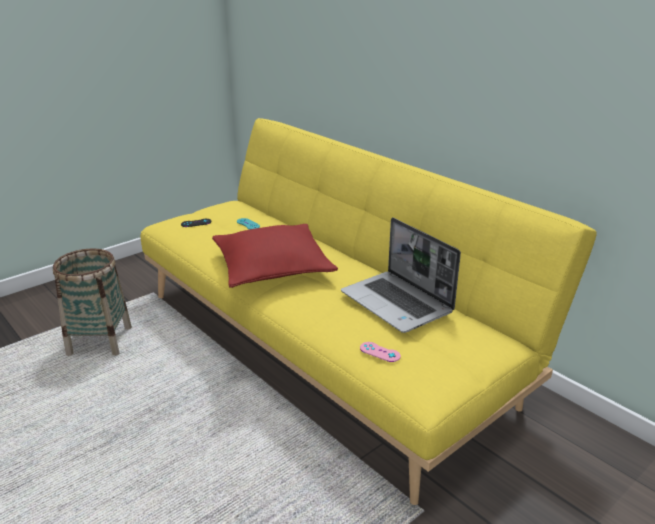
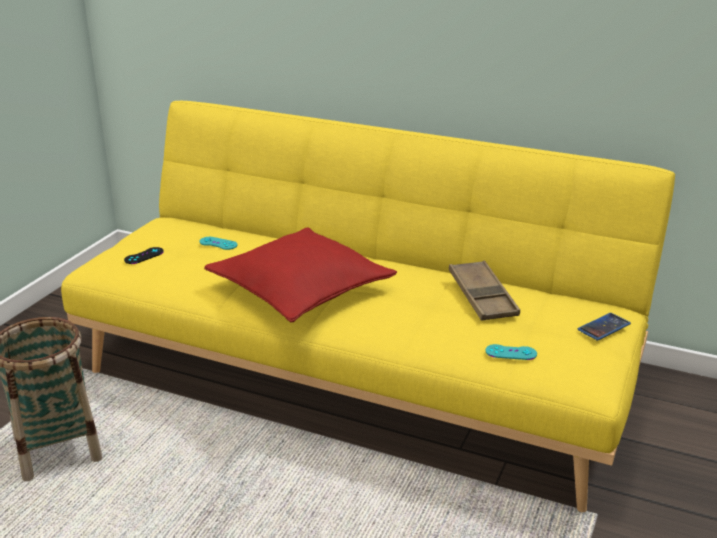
camera: 25 degrees left, 0 degrees up
(380, 352) = (511, 352): pink game controller -> turquoise game controller
(398, 303) = (482, 296): laptop -> brown tray
(478, 352) = (604, 327): none -> phone

